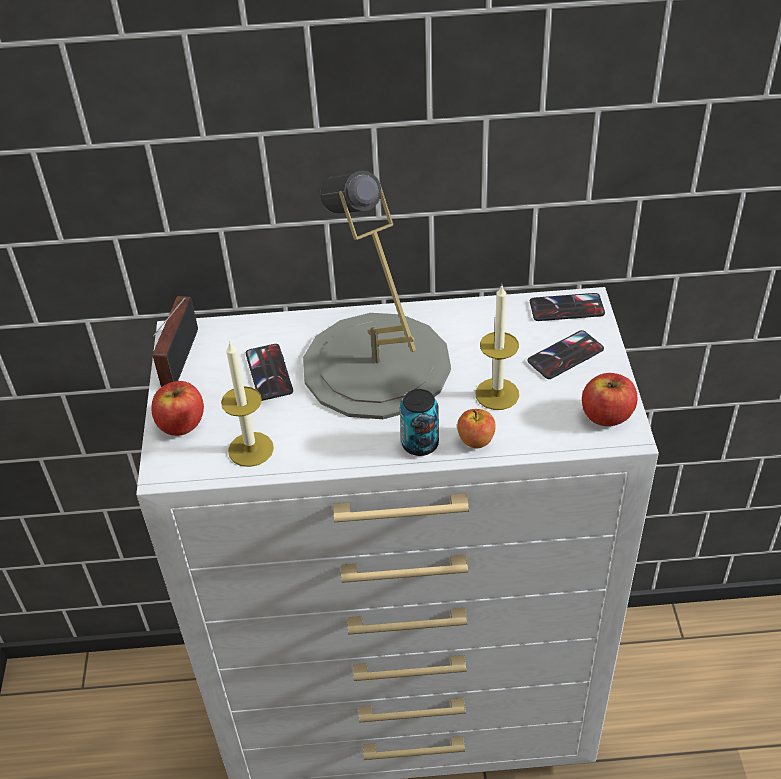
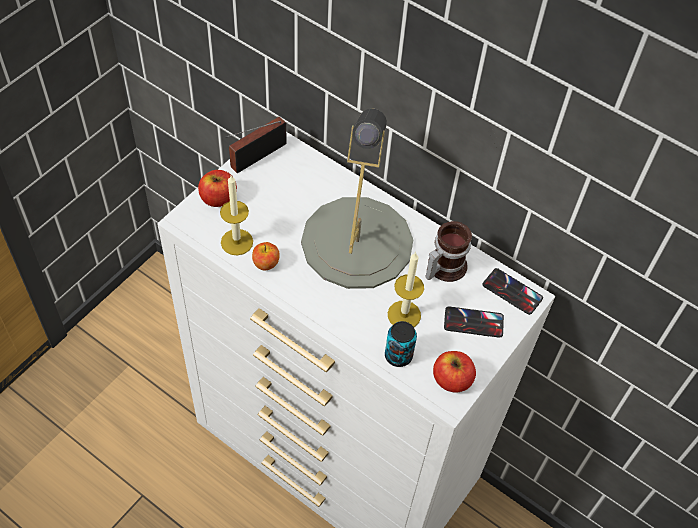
camera: 35 degrees right, 10 degrees up
(269, 372) = (294, 201): phone -> none
(420, 444) = (326, 311): can -> can (398, 356)
(475, 440) = (359, 333): apple -> apple (266, 263)
(482, 330) = (443, 267): none -> mug

